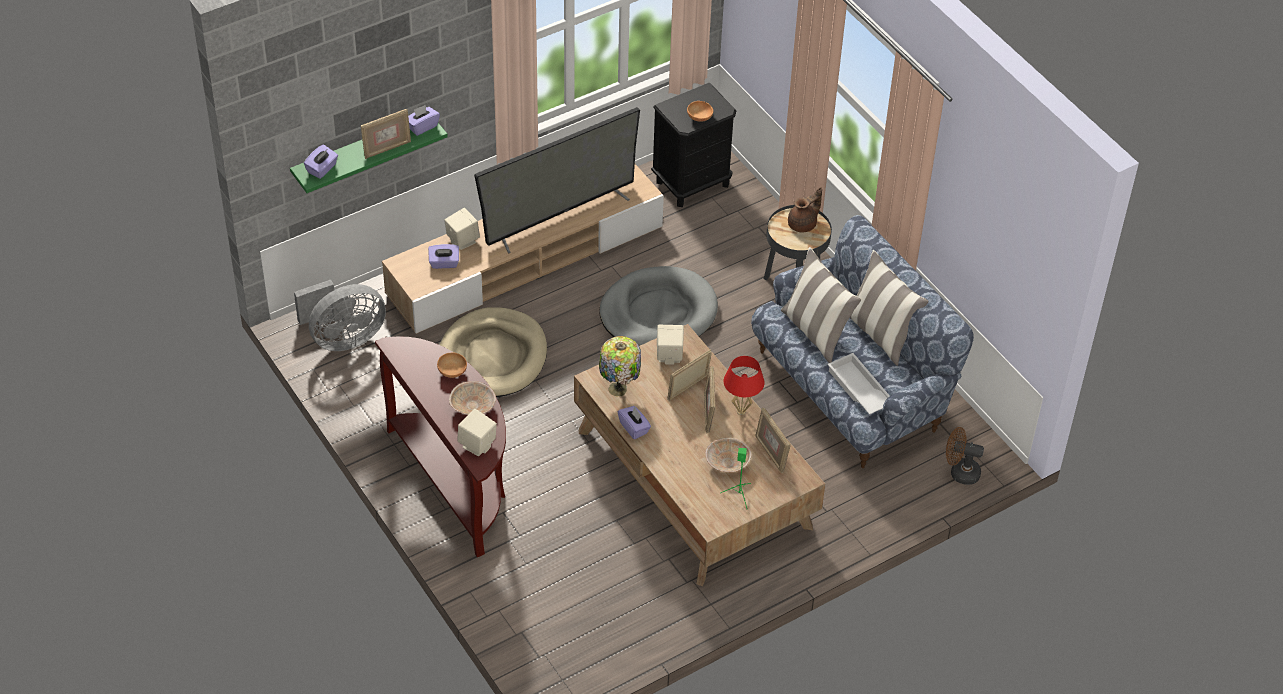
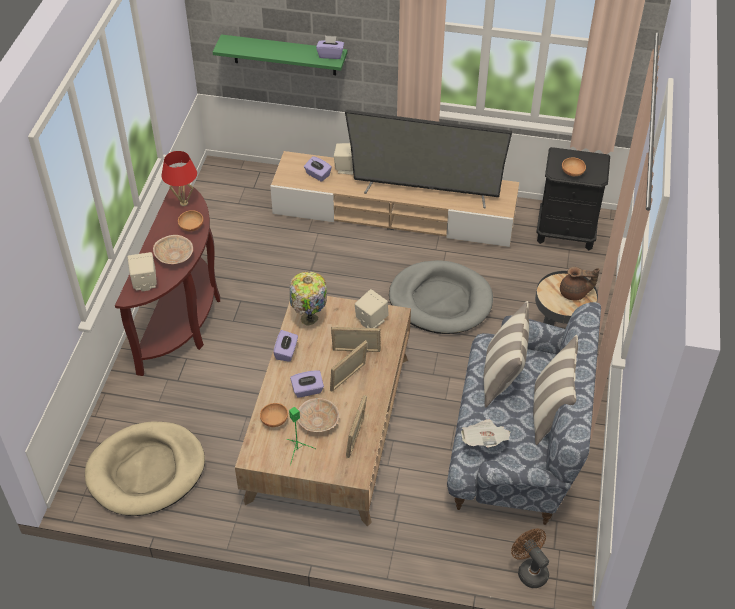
camera: 45 degrees right, 0 degrees up
(322, 169) = (237, 45): purple tissue box -> purple tissue box (307, 390)
(343, 338) = (230, 190): grey fan -> none
(387, 149) = (291, 55): picture frame -> none
(493, 357) = (301, 258): beige dog bed -> beige dog bed (146, 471)
(692, 486) = (274, 420): none -> brown bowl
(741, 411) = (372, 393): red table lamp -> red table lamp (184, 203)
(858, 389) = (484, 441): white tray -> newspaper

